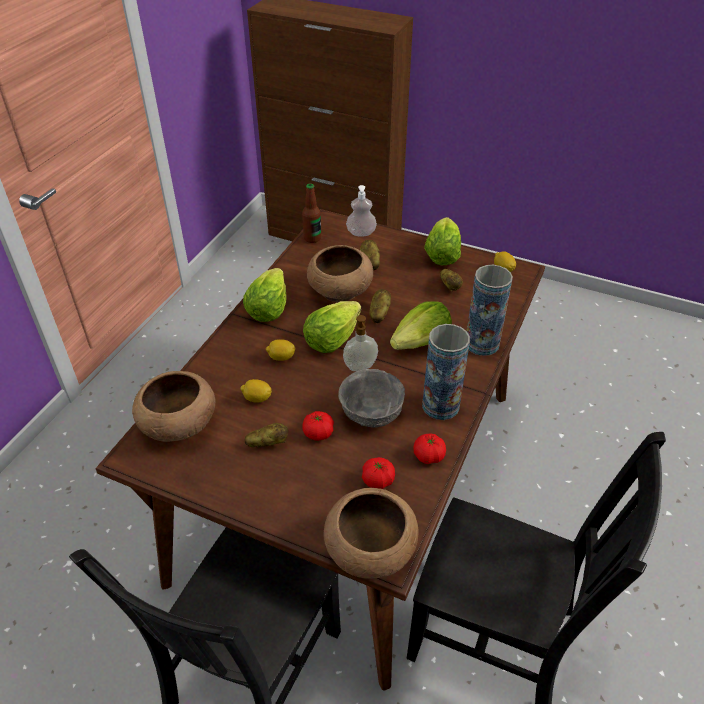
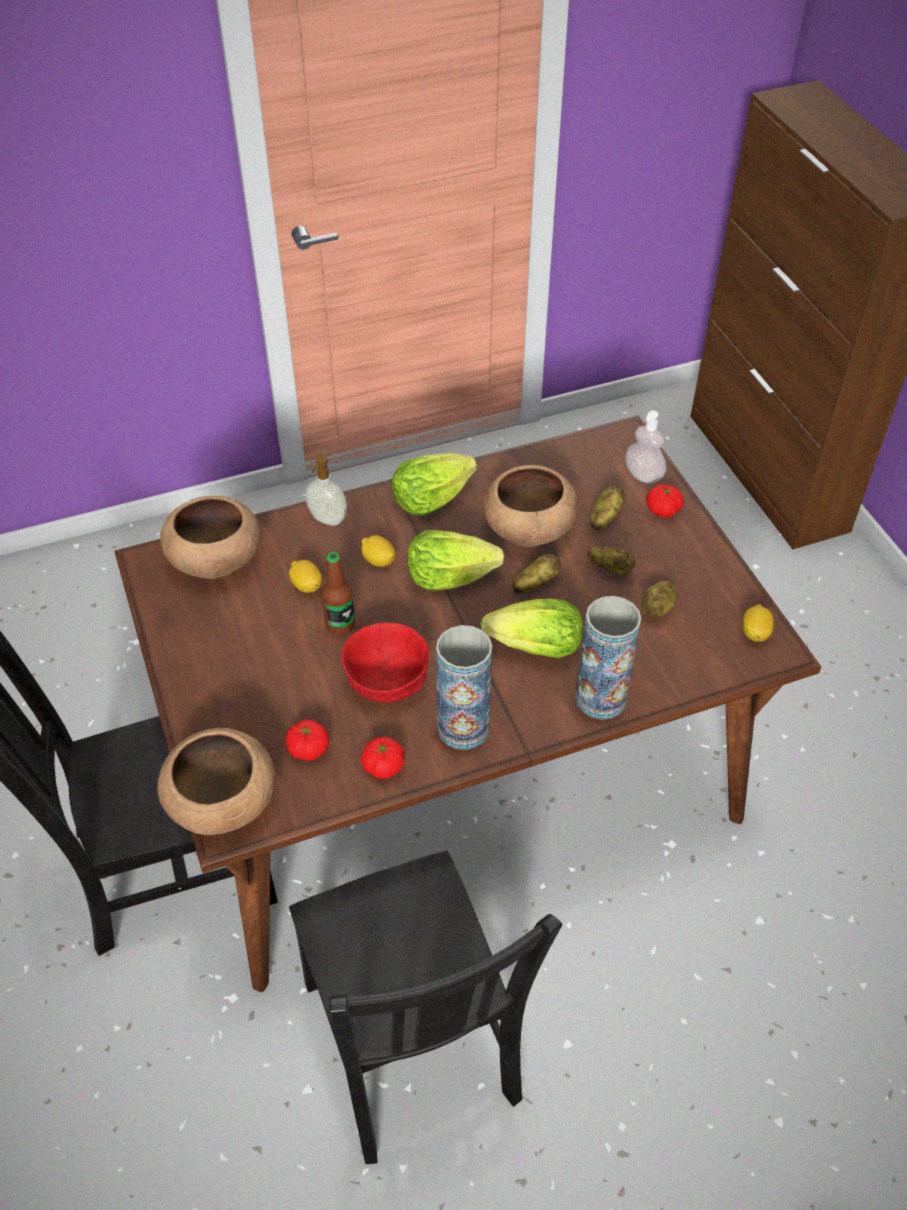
camera: 45 degrees right, 5 degrees up
(267, 443) = (262, 636): potato -> potato (610, 568)
(312, 238) = (579, 447): bottle -> bottle (340, 625)
(318, 433) = (316, 662): tomato -> tomato (663, 510)
(360, 367) = (439, 627): soap dispenser -> soap dispenser (327, 520)
(371, 412) = (388, 681): grey bowl -> red bowl
(442, 255) = (703, 564): lettuce -> none

